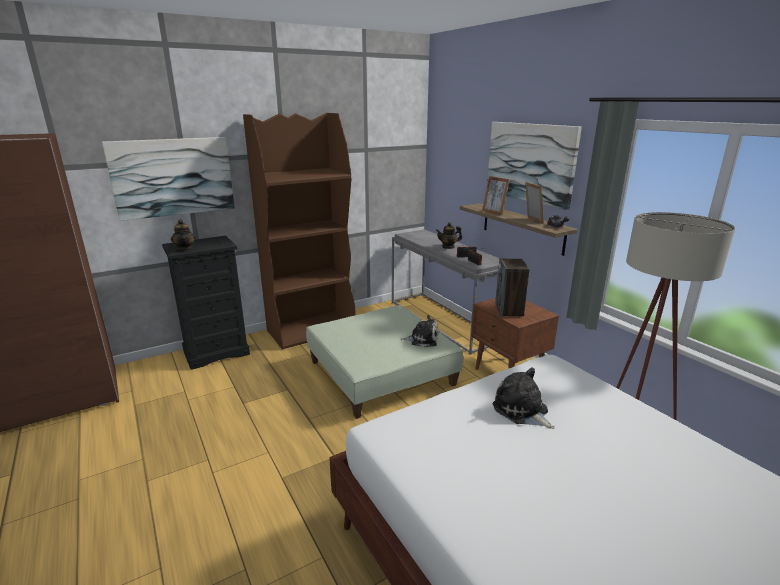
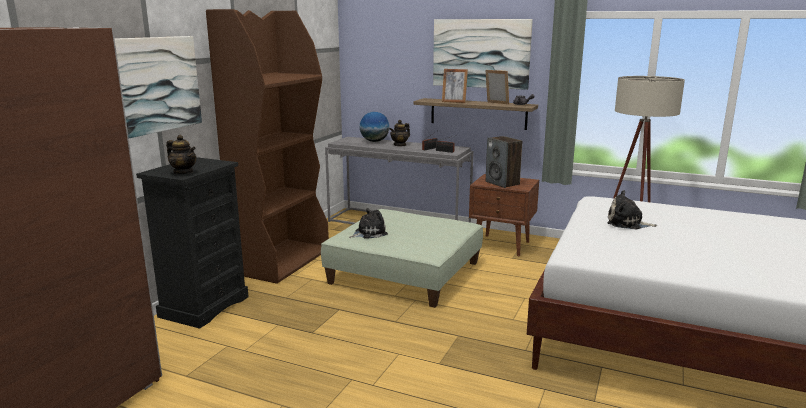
camera: 35 degrees left, 5 degrees down
(422, 339) = (443, 226): plush toy -> plush toy (369, 233)
(435, 239) = (374, 141): none -> globe

